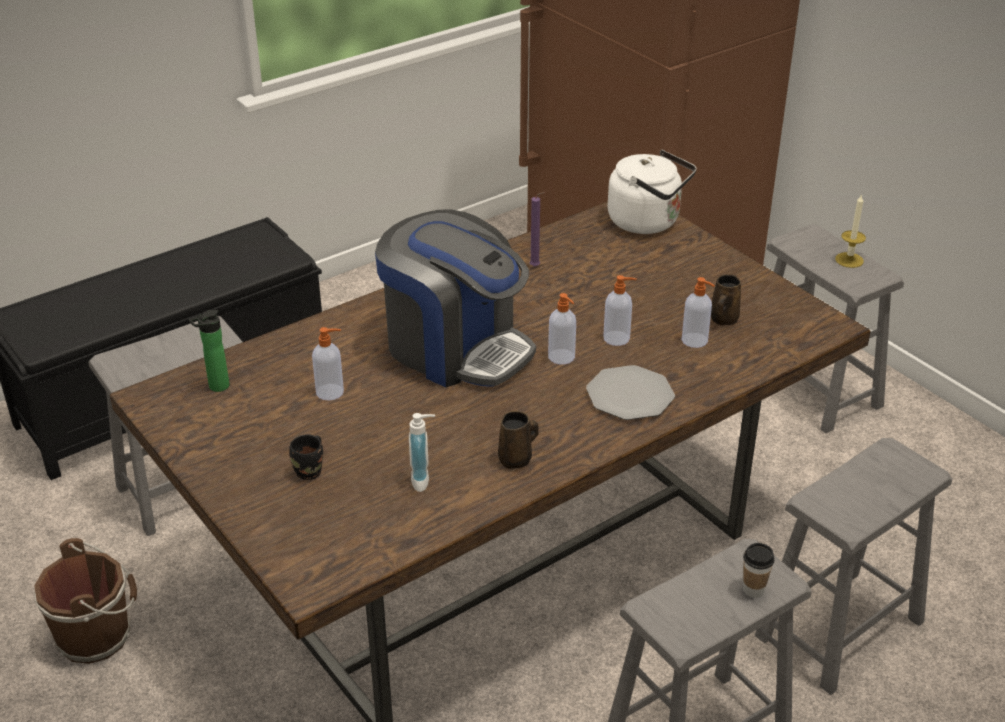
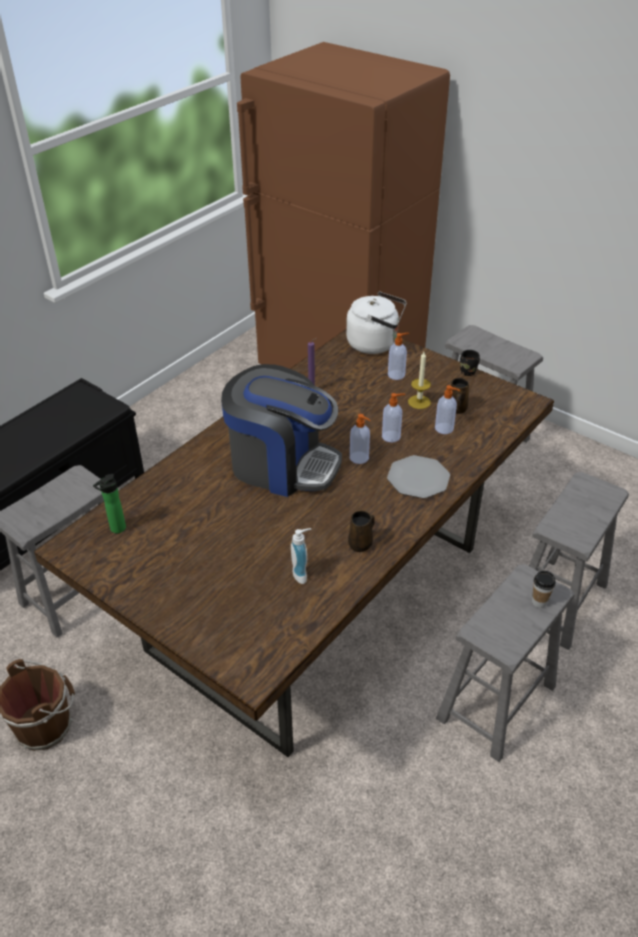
camera: 15 degrees left, 5 degrees up
(311, 471) = (216, 584): black mug -> black mug (468, 371)
(331, 392) = (205, 517): soap dispenser -> soap dispenser (397, 375)
(849, 260) = (503, 347): candle -> candle (419, 402)

